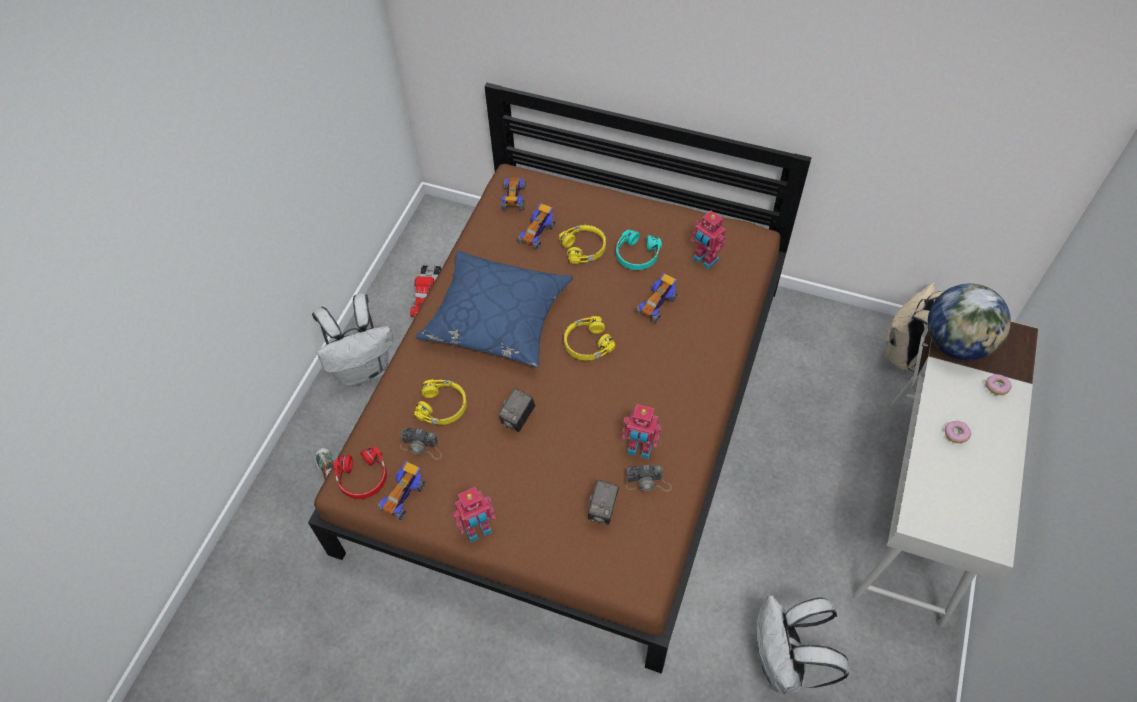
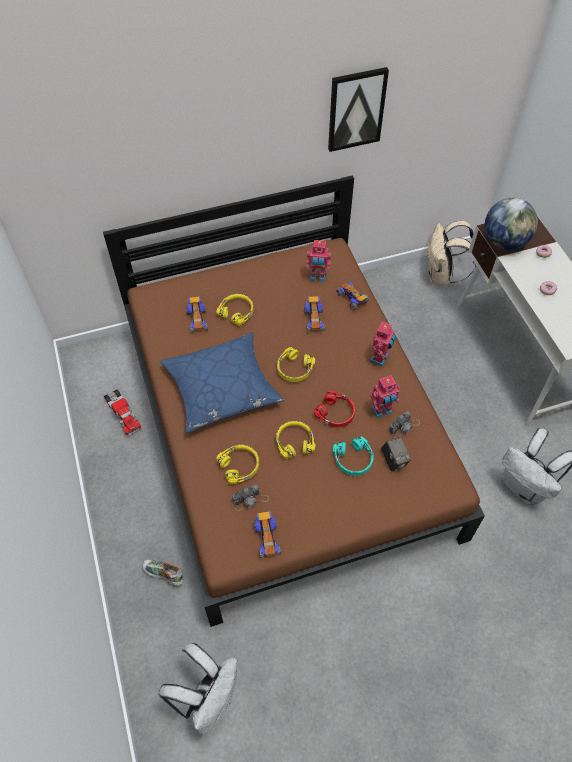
camera: 40 degrees left, 0 degrees up
(363, 369) = (122, 491): white backpack -> white backpack (208, 699)
(363, 478) = (230, 546): red headphones -> red headphones (336, 413)
(478, 530) = (334, 525): toy robot -> toy robot (380, 358)
(514, 199) = (161, 307): toy car -> toy car (352, 299)
(518, 419) = (294, 441): camera -> yellow headphones
(636, 255) = (274, 297): turquoise headphones -> turquoise headphones (353, 460)
(835, 71) = (356, 109): none -> picture

